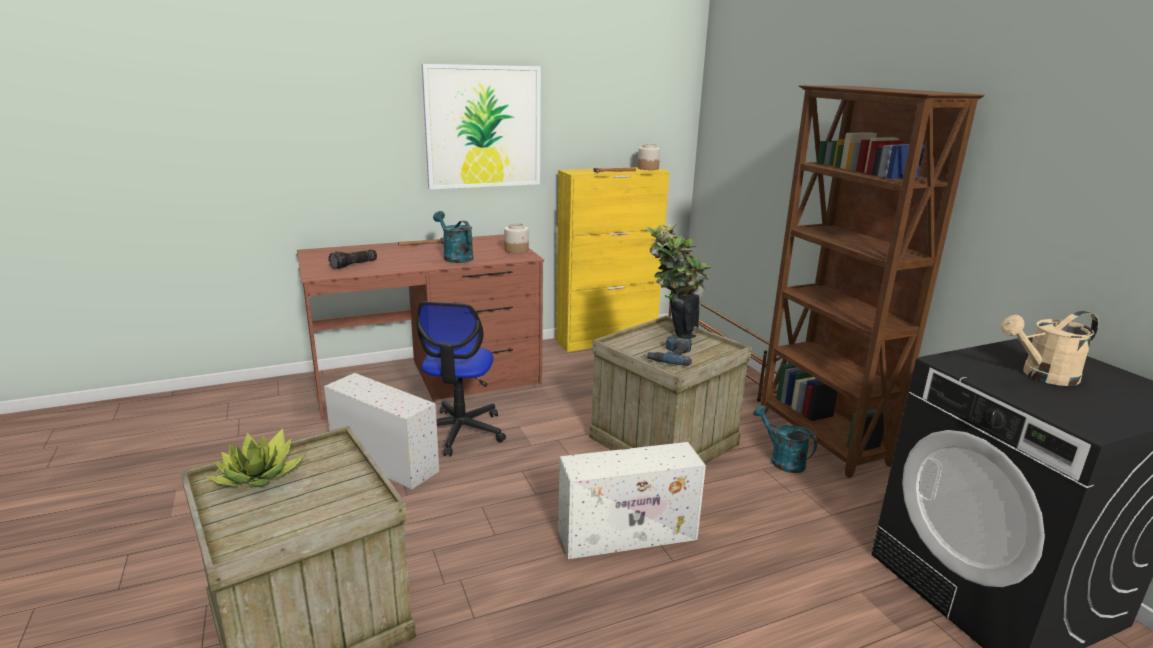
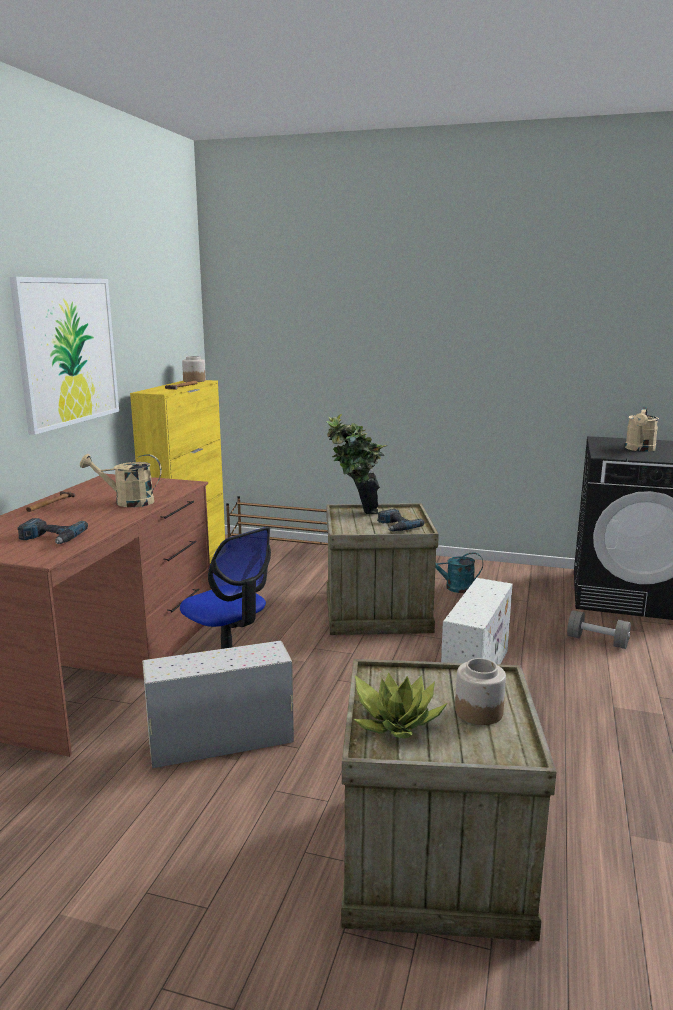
camera: 50 degrees left, 5 degrees down
(354, 265) = (50, 538): flashlight -> power drill
(455, 257) = (127, 502): turquoise watering can -> beige watering can
(517, 250) = (162, 482): jar -> jar (479, 711)
(814, 597) = (597, 641): none -> grey dumbbell
(821, 438) = (446, 566): brown bookcase -> none

